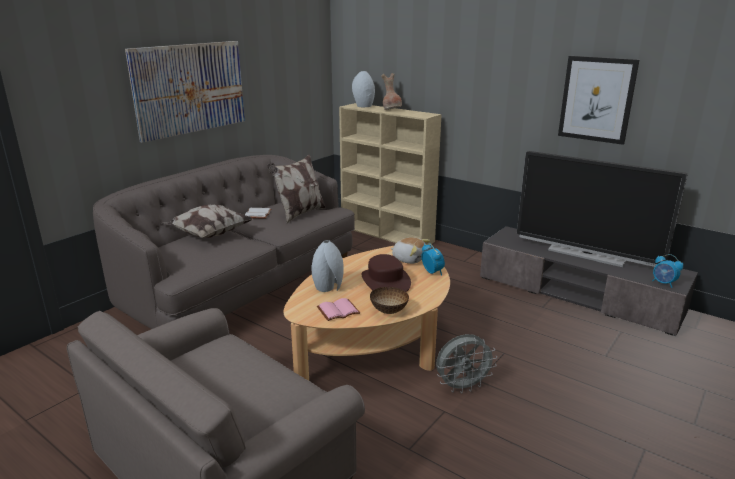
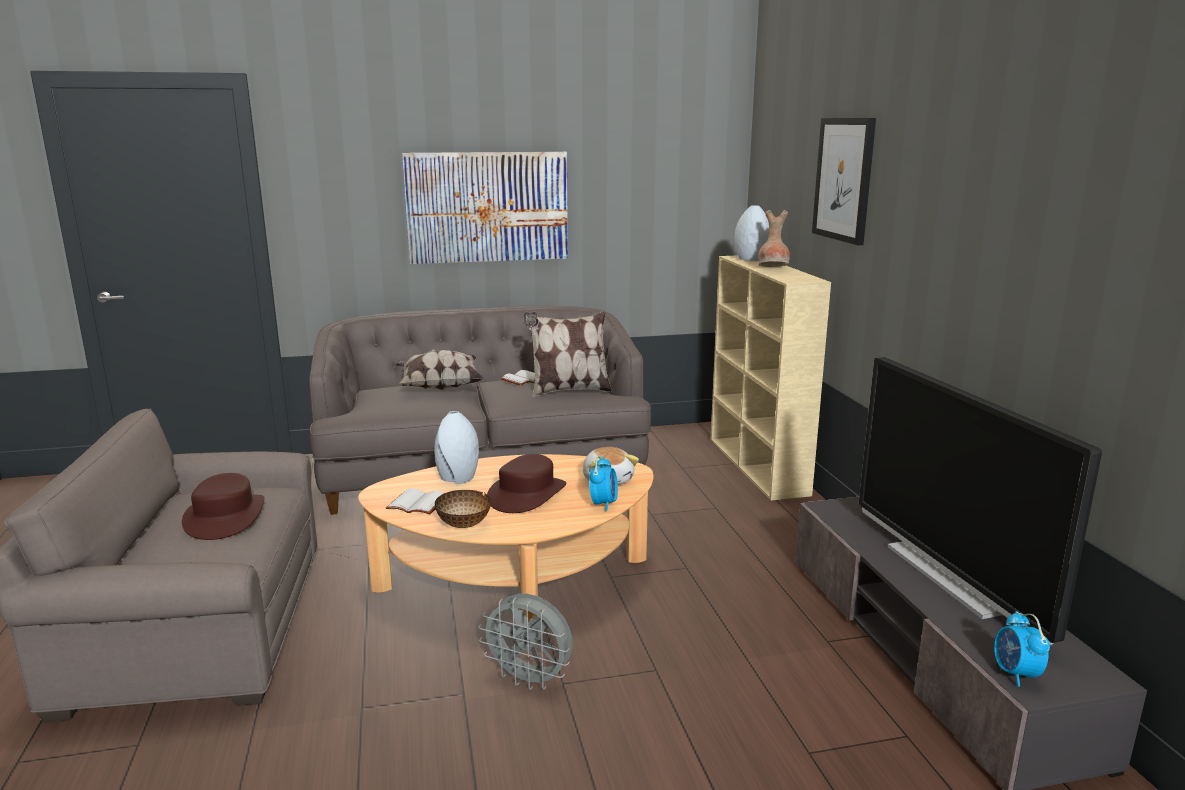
camera: 40 degrees right, 5 degrees down
(238, 370) = (225, 517): none -> brown hat
(338, 310) = (418, 503): pink book -> white book
(597, 99) = (1017, 277): picture -> picture (844, 179)

